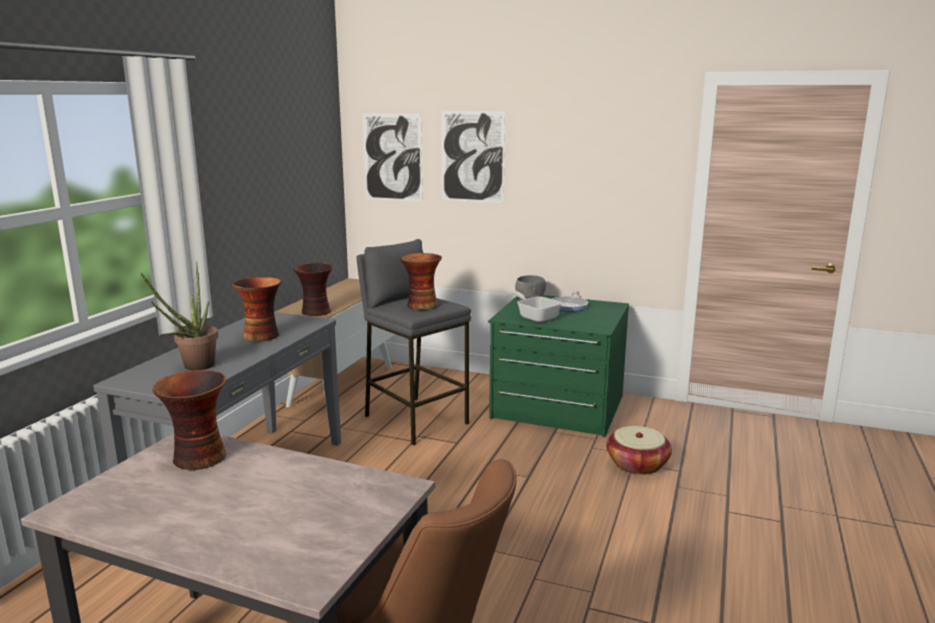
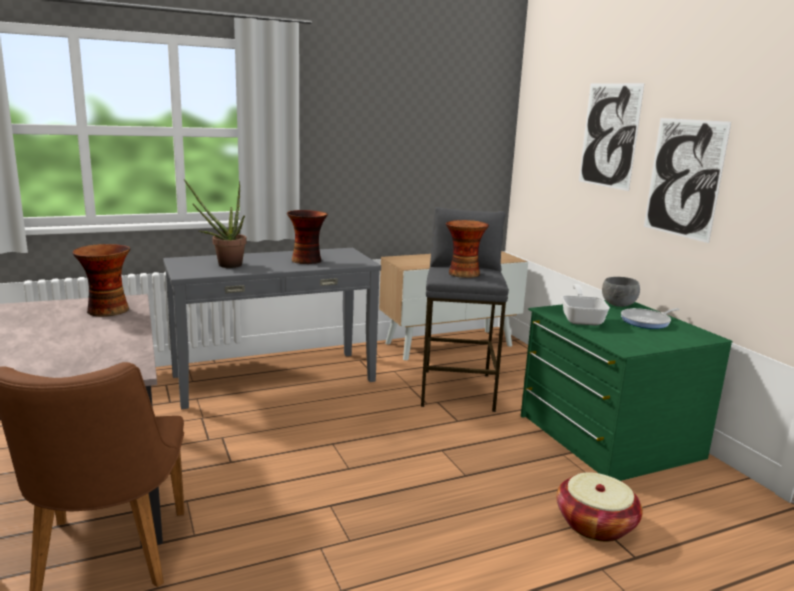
camera: 45 degrees right, 0 degrees up
(316, 312) = (412, 264): vase -> none
(392, 157) = (548, 133): picture -> picture (684, 178)

